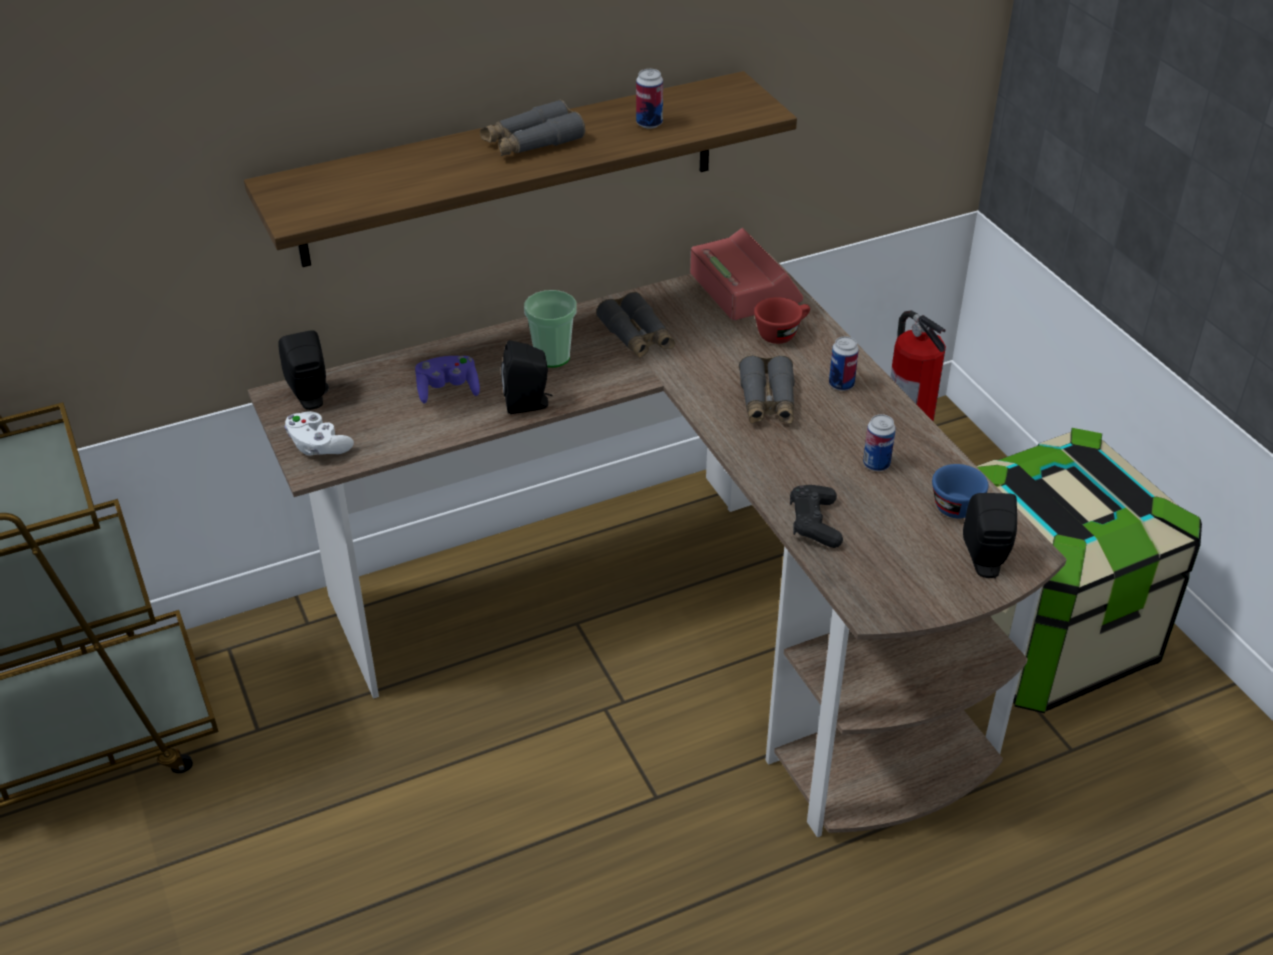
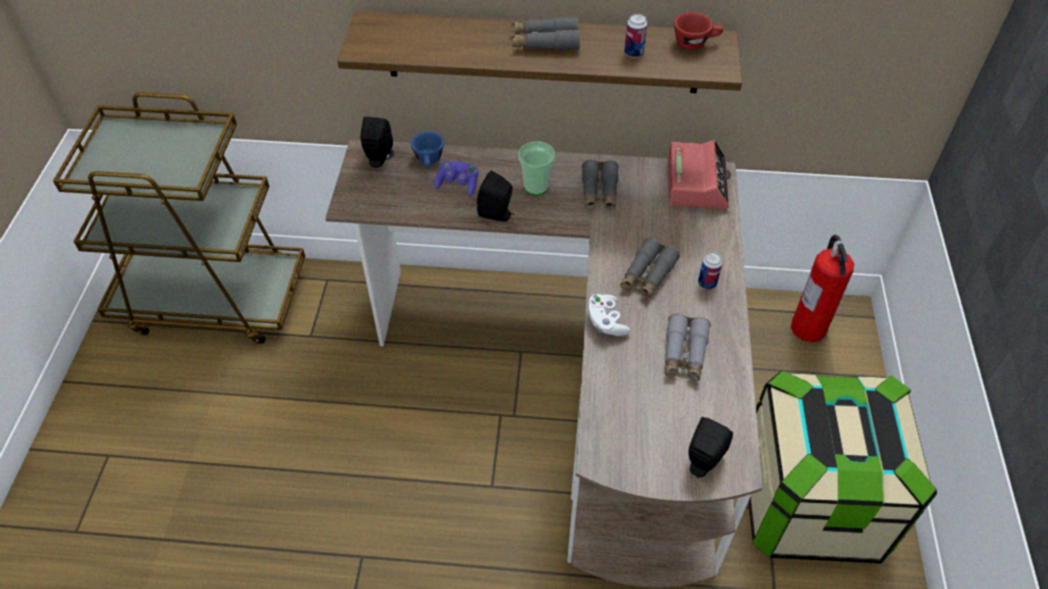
camera: 30 degrees right, 10 degrees up
(318, 446) = (359, 193): white game controller -> white game controller (606, 322)
(782, 333) = (696, 227): red cup -> red cup (695, 43)
(814, 523) = (609, 379): black game controller -> none
(876, 464) = (684, 354): can -> grey binoculars
(962, 512) = (715, 417): blue cup -> blue cup (429, 161)

